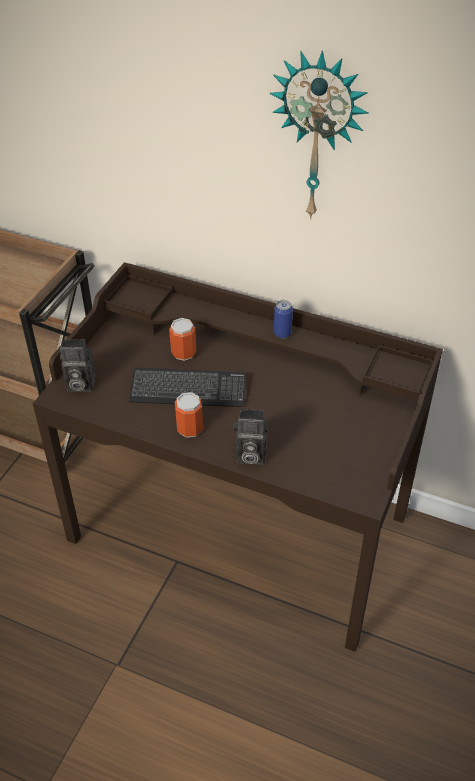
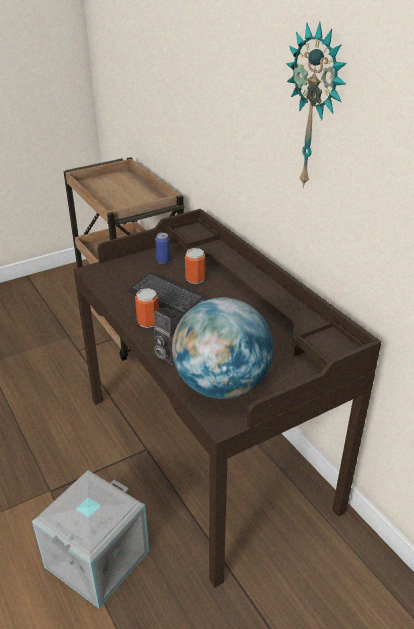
camera: 35 degrees right, 10 degrees down
(79, 384) = (110, 270): camera -> none
(228, 696) = (96, 557): none -> grey storage box
(282, 333) = (268, 288): can -> can (163, 261)
(329, 461) = (221, 385): none -> globe

